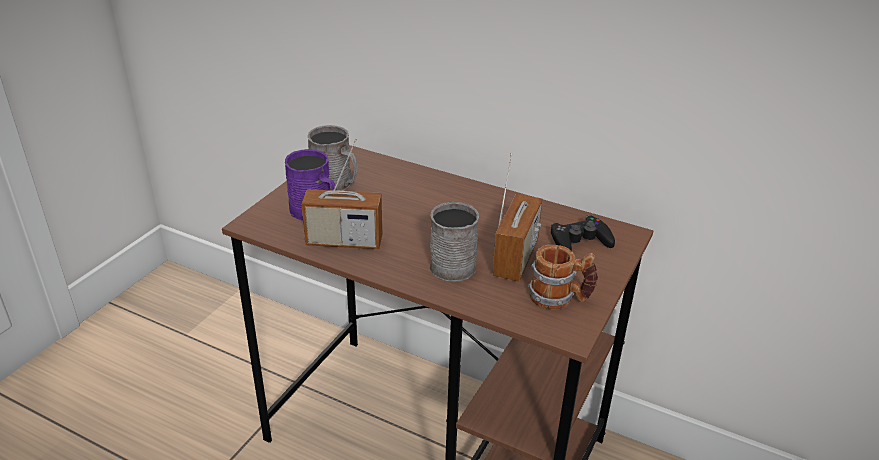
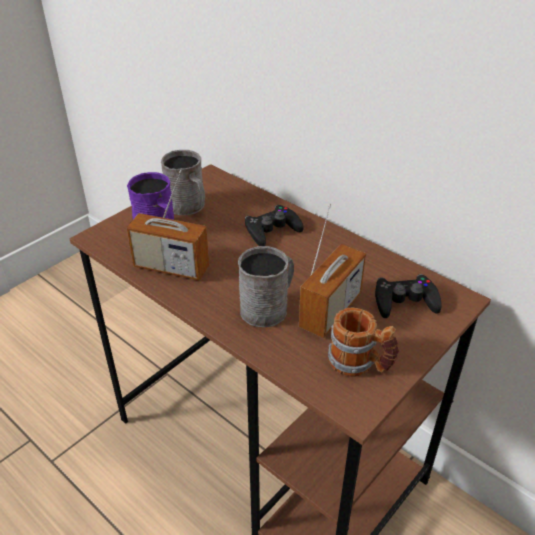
camera: 15 degrees right, 5 degrees up
(430, 196) = (272, 230): none -> black game controller

